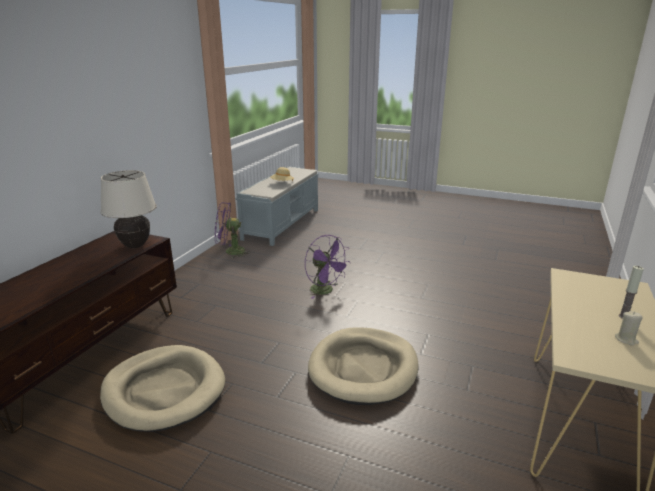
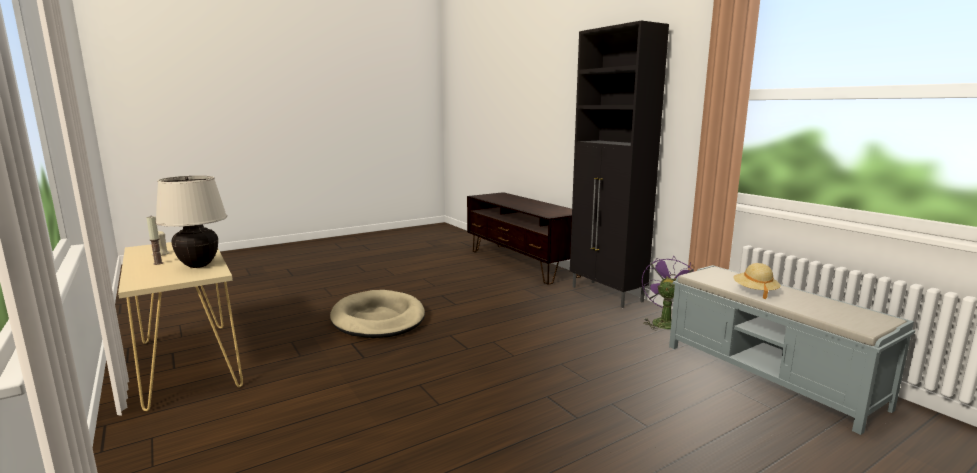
camera: 125 degrees right, 10 degrees down
(135, 245) = (545, 212): beige table lamp -> beige table lamp (198, 265)
(164, 390) = (457, 273): beige dog bed -> none
(183, 280) = (607, 294): none -> black cabinet
(325, 291) = (508, 341): purple fan -> none

